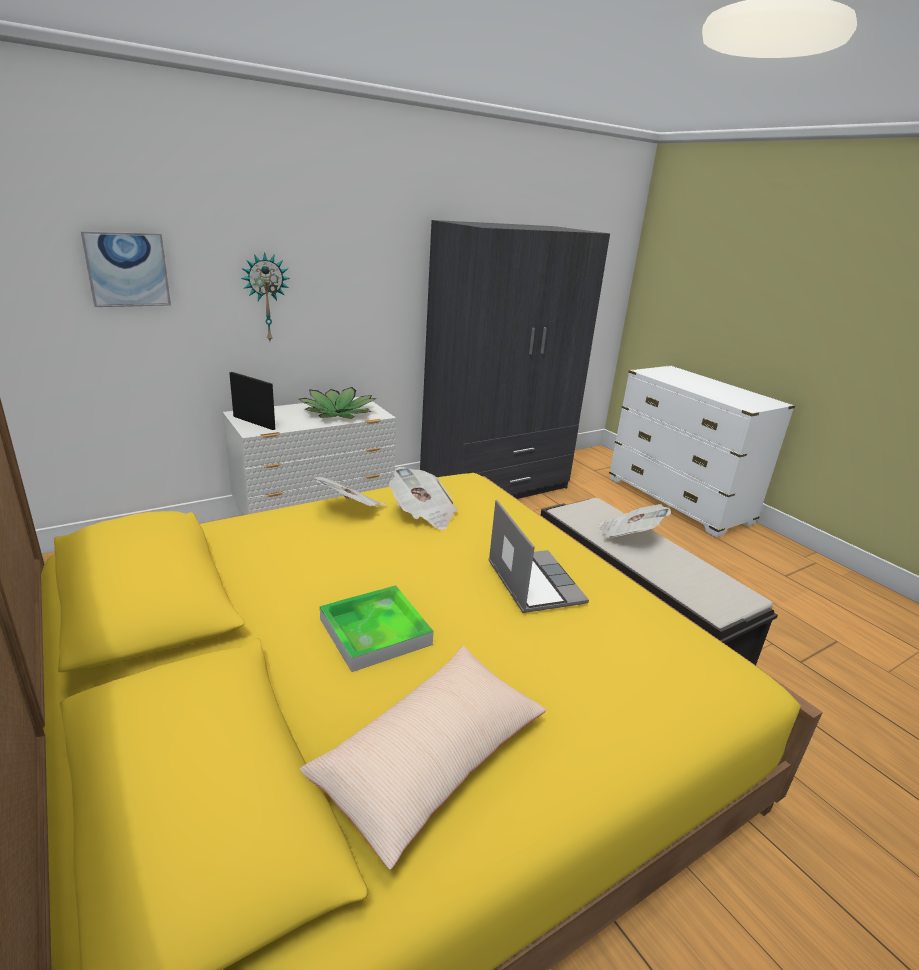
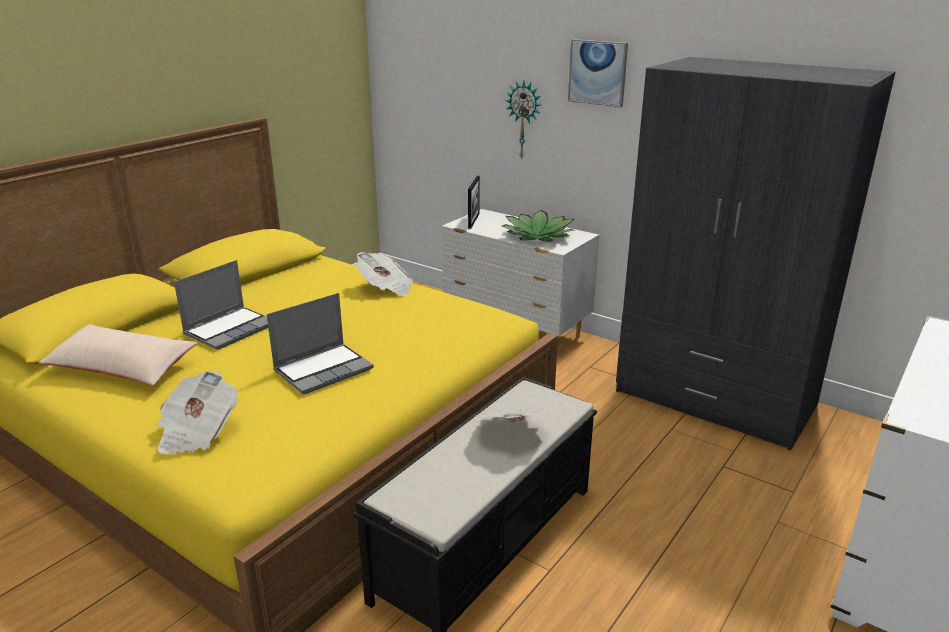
camera: 70 degrees right, 0 degrees up
(127, 269) = (440, 85): picture -> picture (597, 72)
(375, 631) = (230, 329): tray -> laptop
(423, 514) = (401, 311): newspaper -> newspaper (197, 432)

